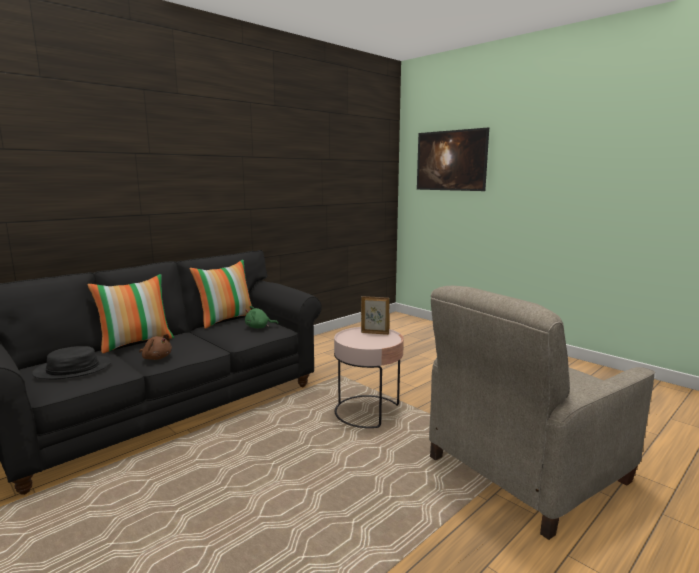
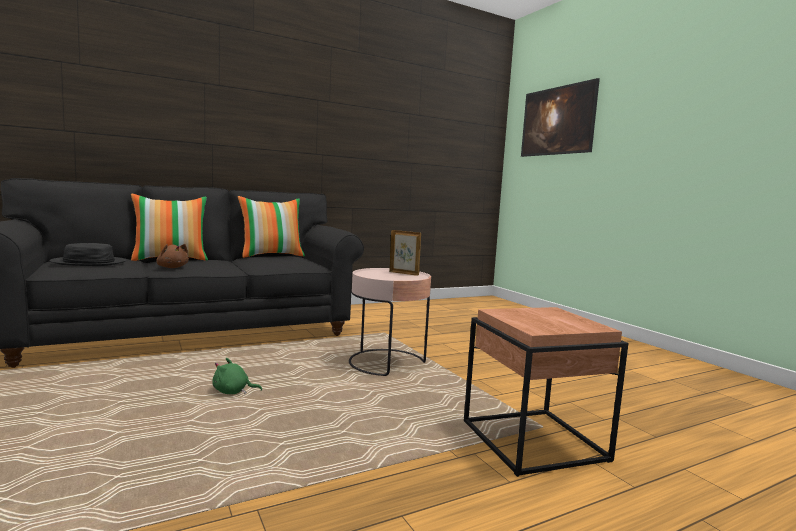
camera: 15 degrees right, 5 degrees down
(259, 327) = (293, 261): green plush toy -> green plush toy (233, 392)
(524, 470) = (531, 440): beige armchair -> brown side table

